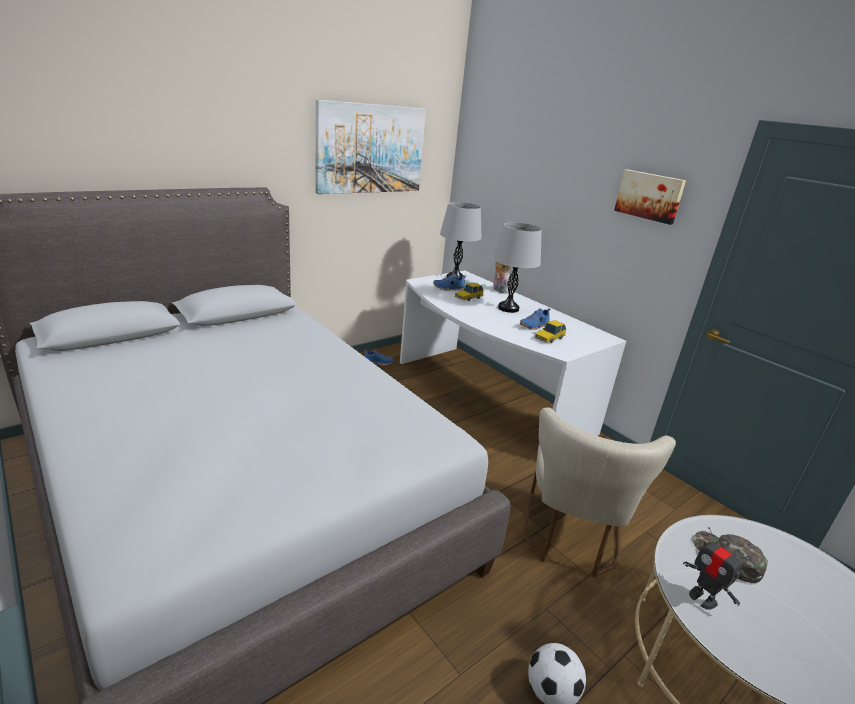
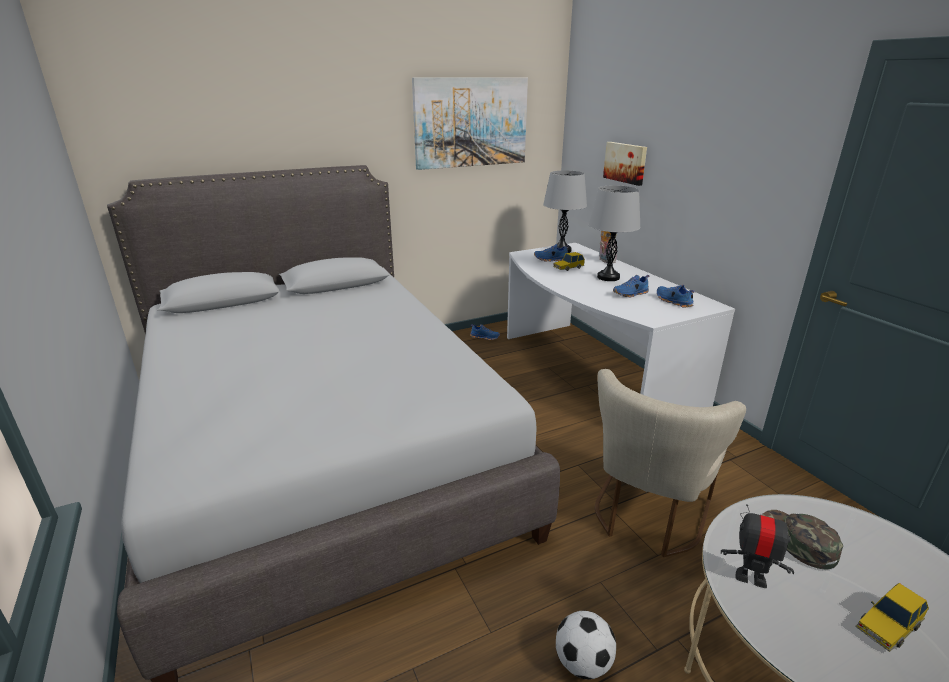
camera: 15 degrees right, 0 degrees up
(549, 338) = (642, 305): toy car -> toy car (888, 625)
(573, 334) = (673, 301): none -> blue shoe
(649, 196) = (755, 144): picture -> picture (626, 162)
(702, 598) = (750, 578): toy robot -> toy robot turned 135 degrees clockwise

